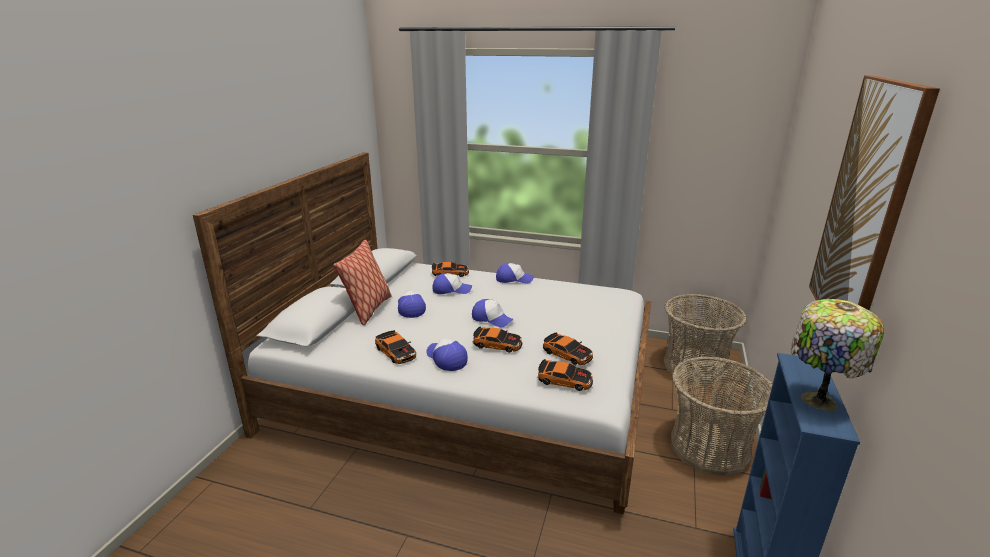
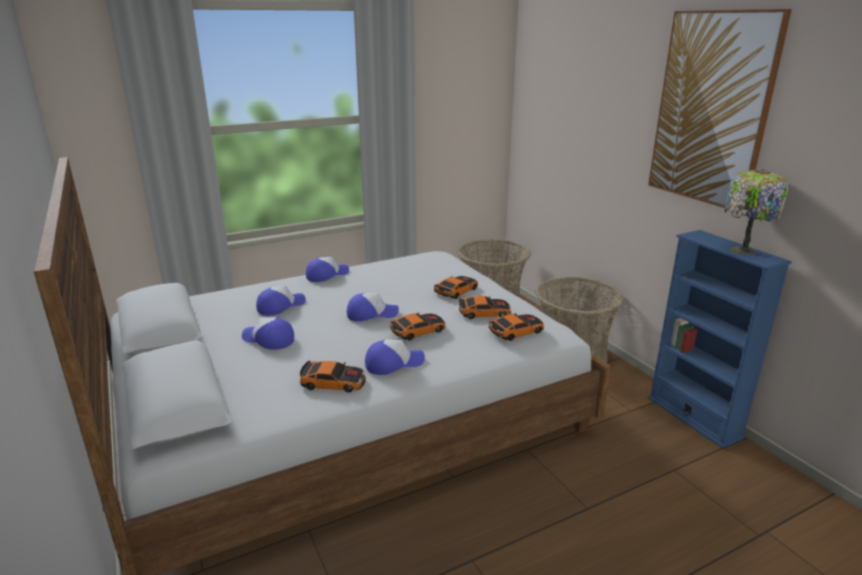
camera: 45 degrees left, 0 degrees up
(368, 310) = (219, 361): pillow -> none
(446, 359) = (394, 363): cap -> cap turned 150 degrees clockwise
(450, 273) = (249, 292): toy car -> toy car (456, 290)

